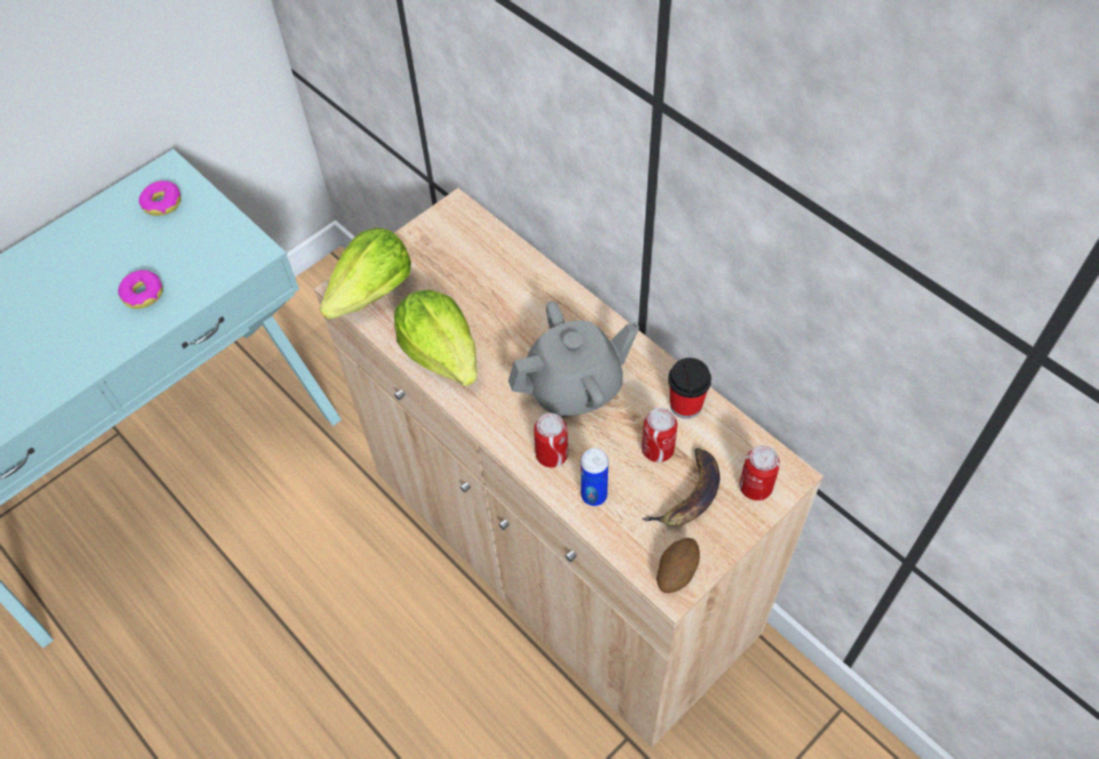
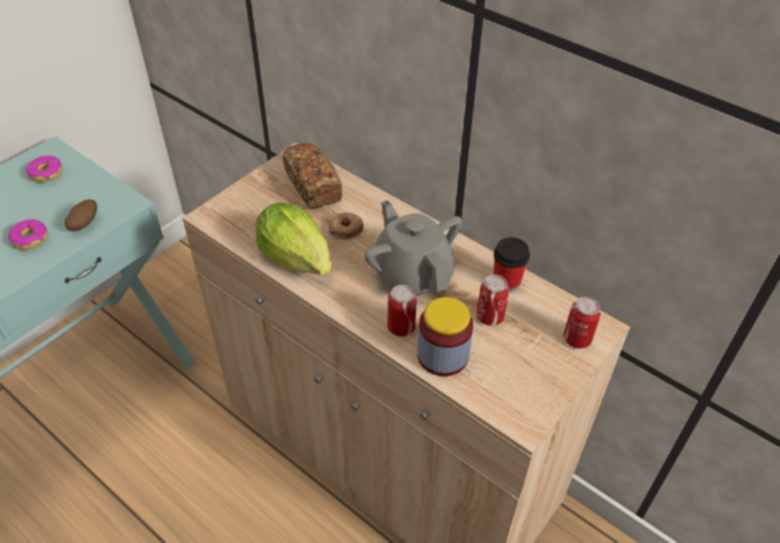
camera: 10 degrees left, 10 degrees down
(372, 293) = (232, 218): lettuce -> none
(472, 255) = (313, 187): none -> bread
(504, 317) = (345, 228): none -> donut
(575, 387) = (412, 275): grey teapot -> grey teapot turned 90 degrees counterclockwise
(594, 495) = (442, 355): can -> jar
(675, 573) = (524, 411): potato -> potato (84, 224)
(689, 495) = (523, 349): banana -> none

